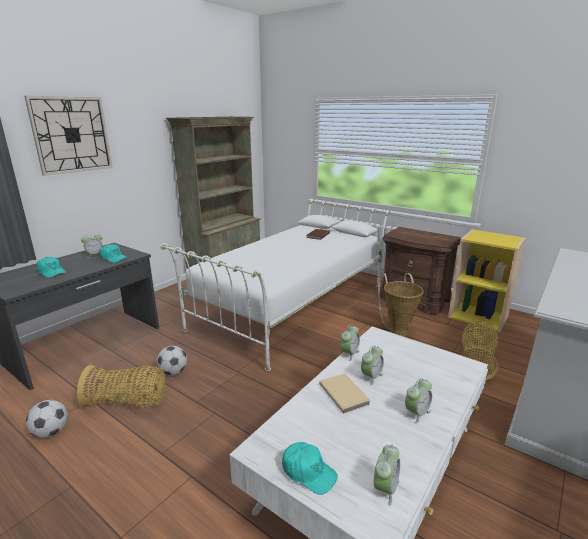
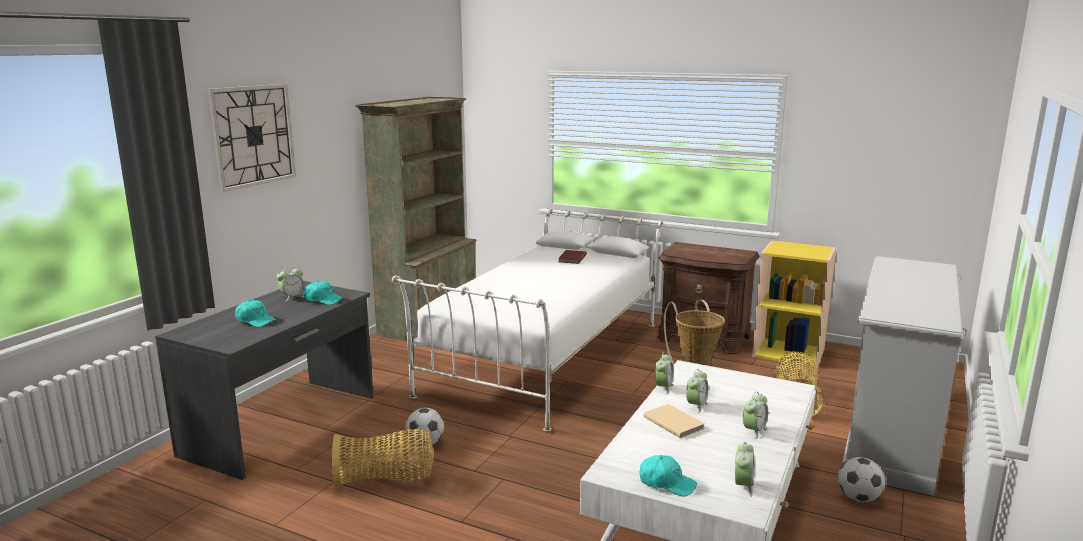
camera: 10 degrees left, 5 degrees down
(51, 432) = (307, 517): football -> football (858, 498)

